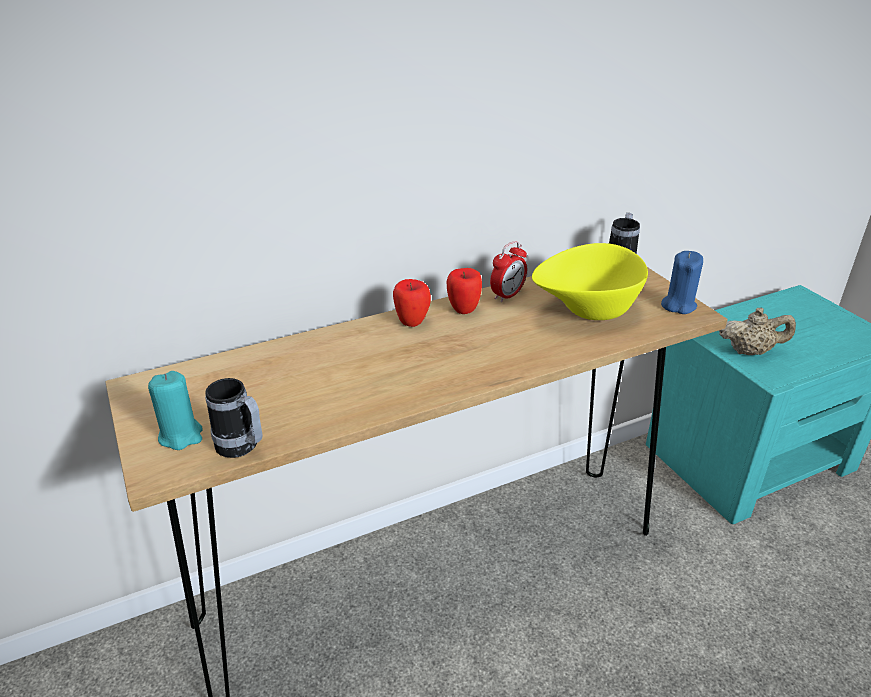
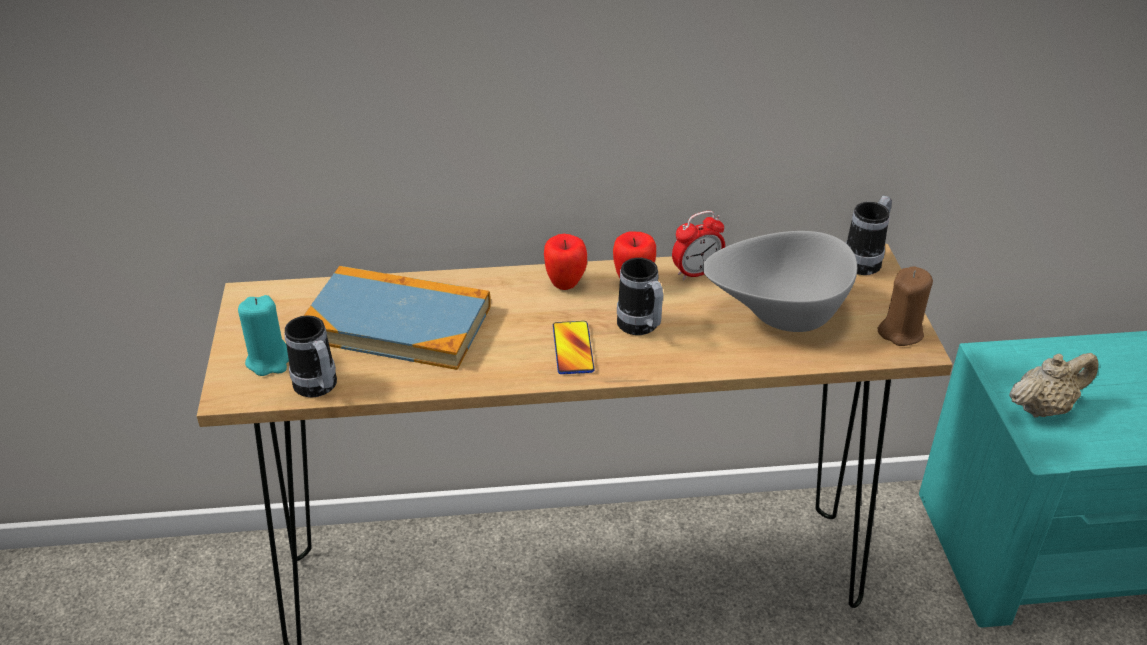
camera: 20 degrees right, 5 degrees up
(287, 379) = (397, 323): none -> book
(448, 367) = (573, 349): none -> phone
(492, 341) = (641, 328): none -> mug
(586, 311) = (778, 314): yellow bowl -> grey bowl
(678, 305) = (901, 332): blue candle -> brown candle
(750, 351) = (1043, 408): beige teapot -> beige teapot turned 45 degrees counterclockwise

